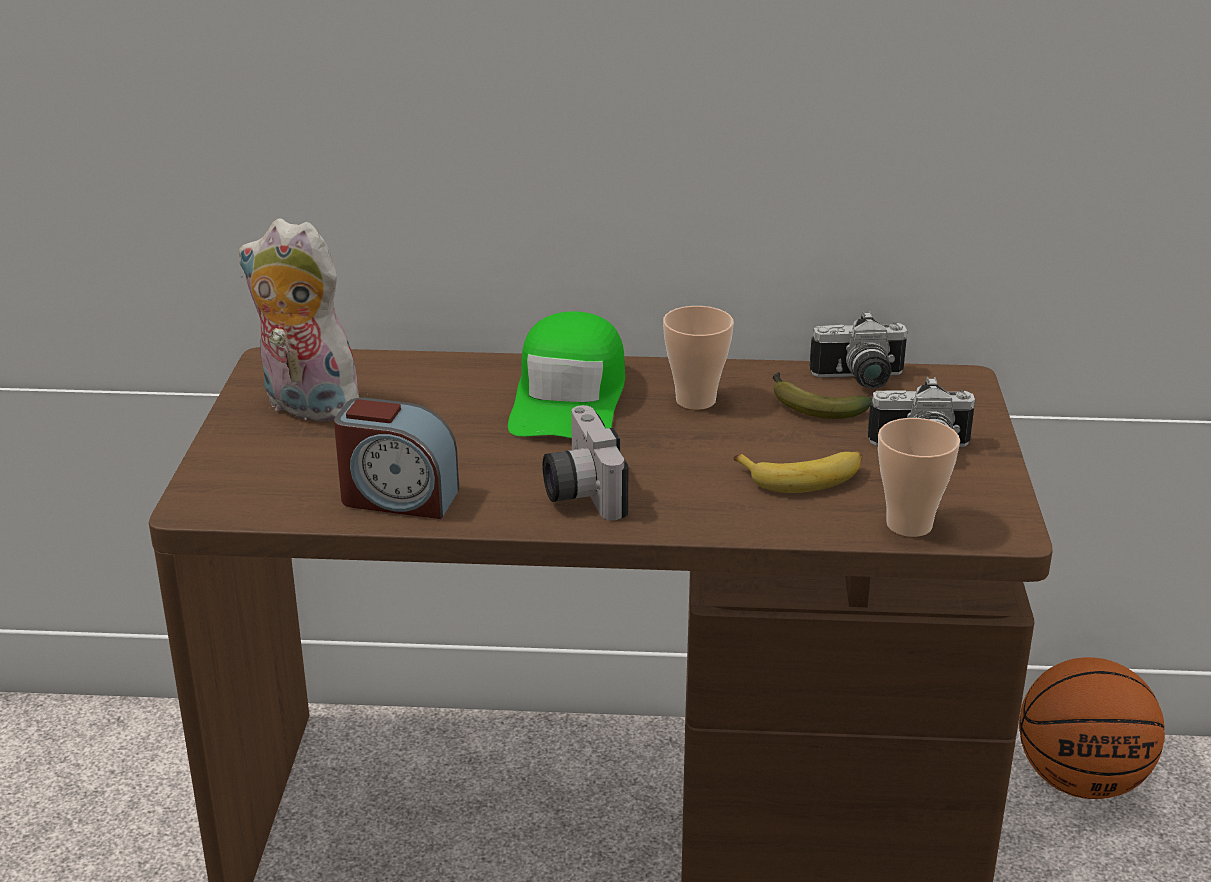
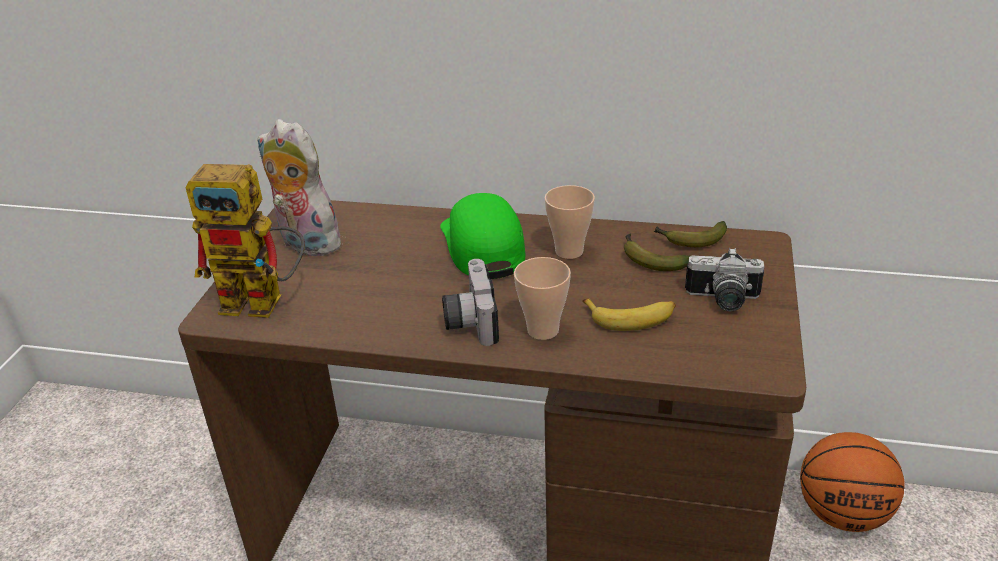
camera: 10 degrees right, 5 degrees up
(271, 482) = (265, 301): none -> toy robot
(398, 498) = (345, 318): alarm clock -> none
(569, 398) = (482, 246): green cap -> green cap turned 150 degrees clockwise
(860, 380) = (690, 240): camera -> banana
(909, 525) = (700, 363): cup -> cup (543, 330)

